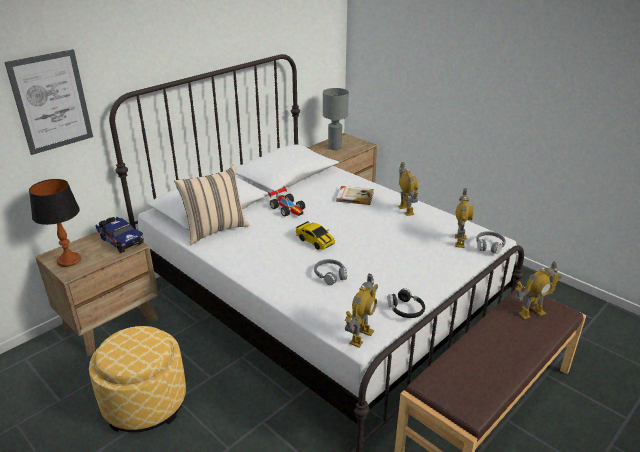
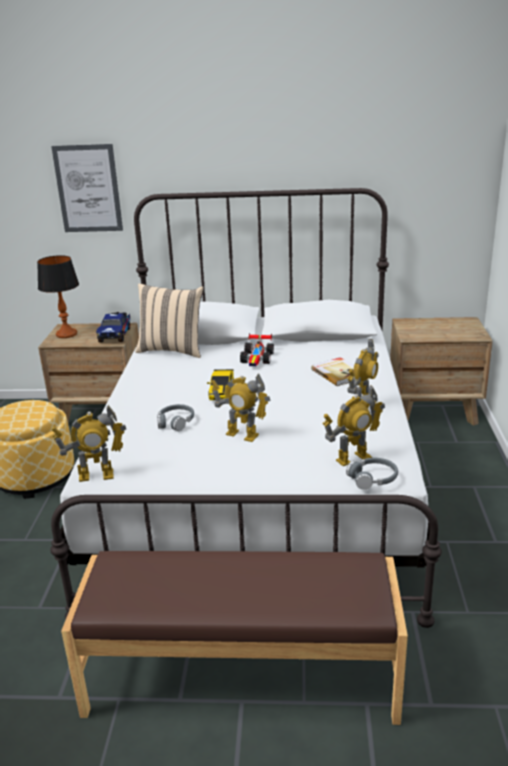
camera: 50 degrees right, 5 degrees down
(335, 147) = (434, 327): grey table lamp -> none
(405, 309) = (167, 479): black headphones -> none
(531, 313) = (331, 582): toy robot -> toy robot (242, 435)

